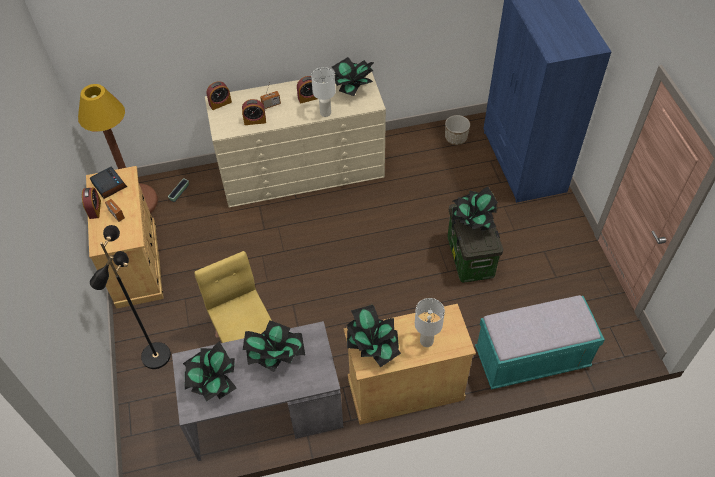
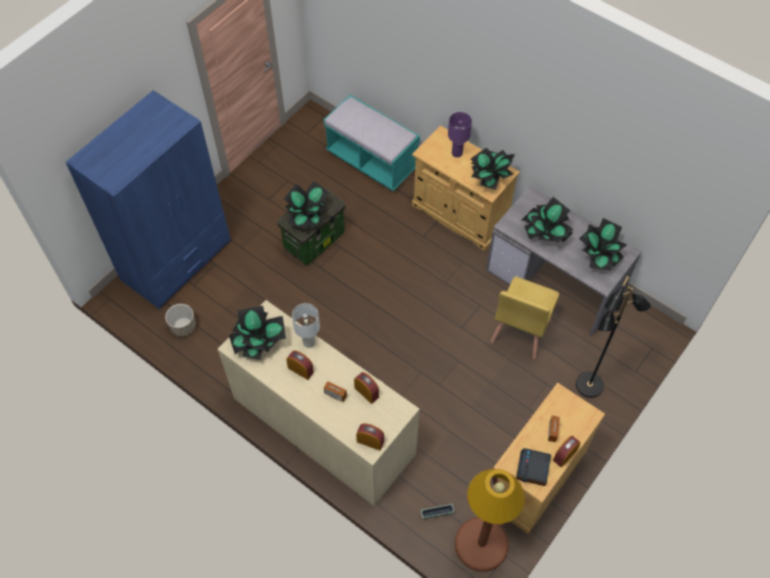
camera: 130 degrees left, 5 degrees up
(426, 341) = (457, 153): white table lamp -> purple table lamp

